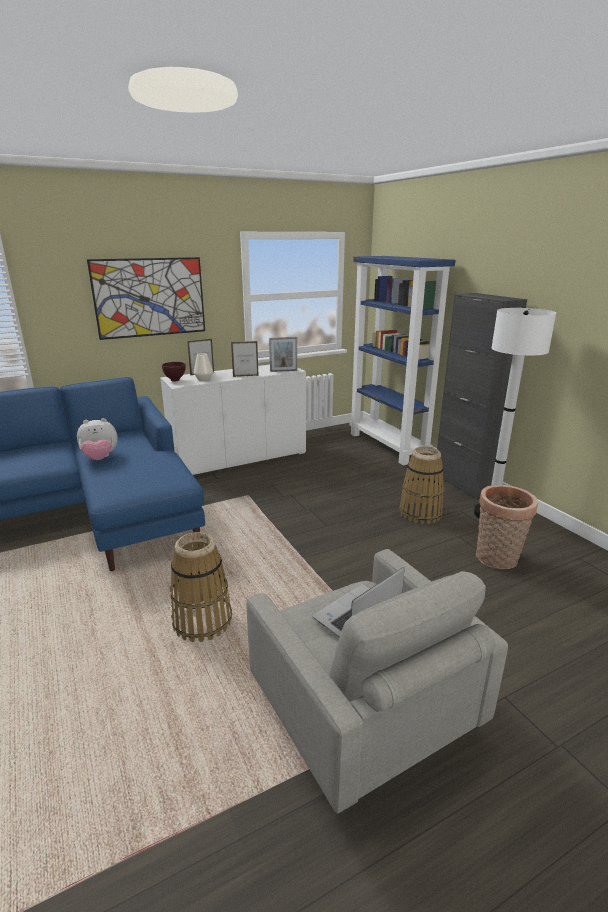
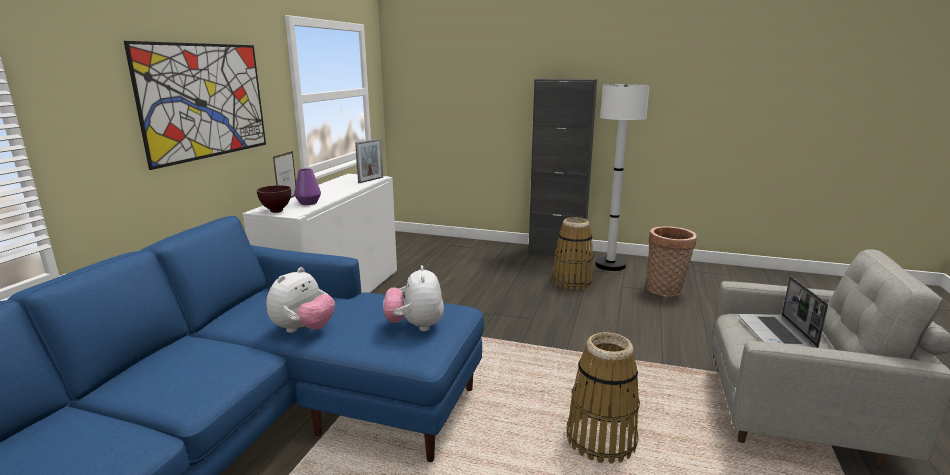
camera: 45 degrees left, 5 degrees down
(139, 480) = (415, 326): none -> plush toy
(204, 379) = (308, 203): white vase -> purple vase
(245, 376) = (347, 191): picture frame -> none
(388, 446) = (454, 244): blue bookcase -> none

